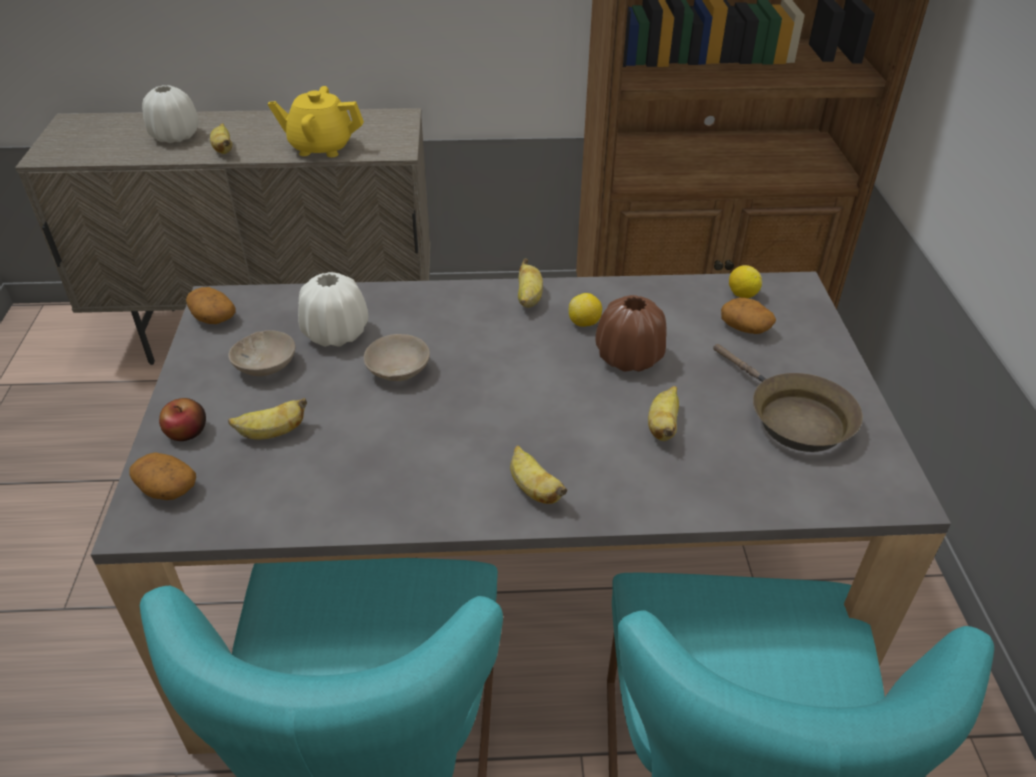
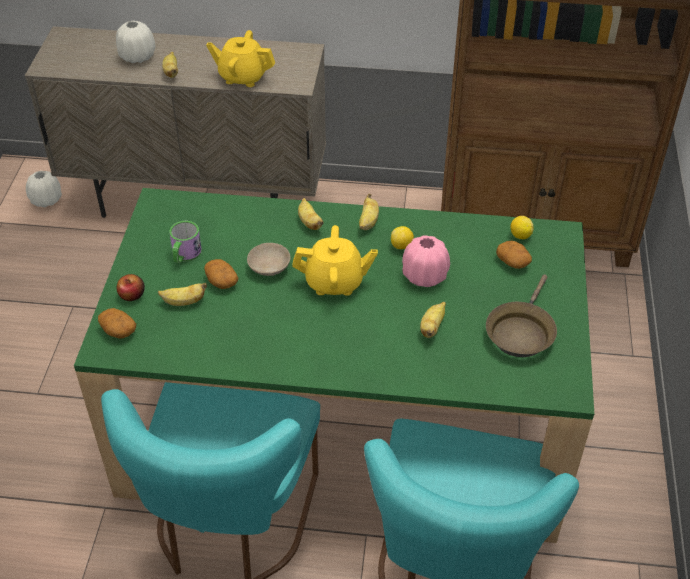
camera: 10 degrees right, 5 degrees up
(212, 317) = (153, 214): potato -> potato (221, 281)
(266, 367) = (185, 255): beige bowl -> mug
(336, 333) = (233, 235): white vase -> white vase (46, 200)
(501, 380) = (335, 282): none -> yellow teapot
(516, 593) = (344, 424): grey dining table -> green dining table
(533, 489) = (338, 359): banana -> banana (309, 222)
(628, 358) = (424, 276): brown vase -> pink vase
(793, 418) = (520, 332): brown frying pan -> brown frying pan turned 45 degrees clockwise

